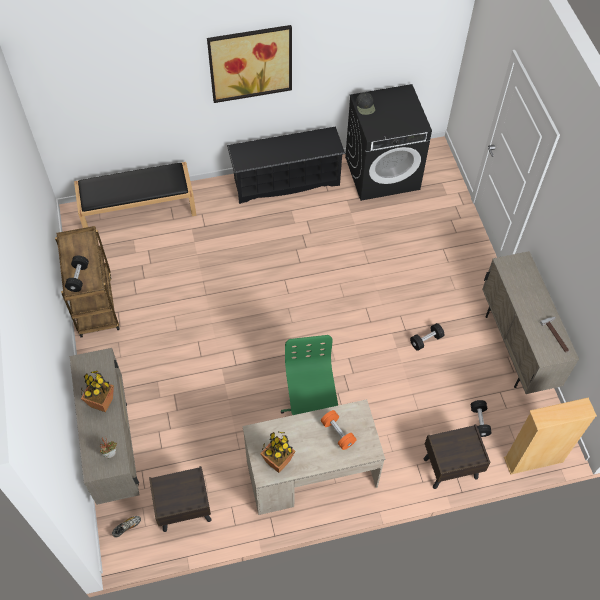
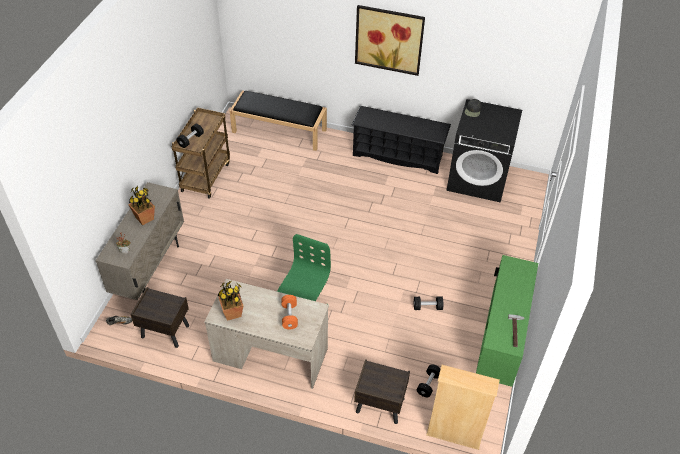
camera: 30 degrees right, 10 degrees down
(515, 348) = (498, 347): beige cabinet -> green cabinet

